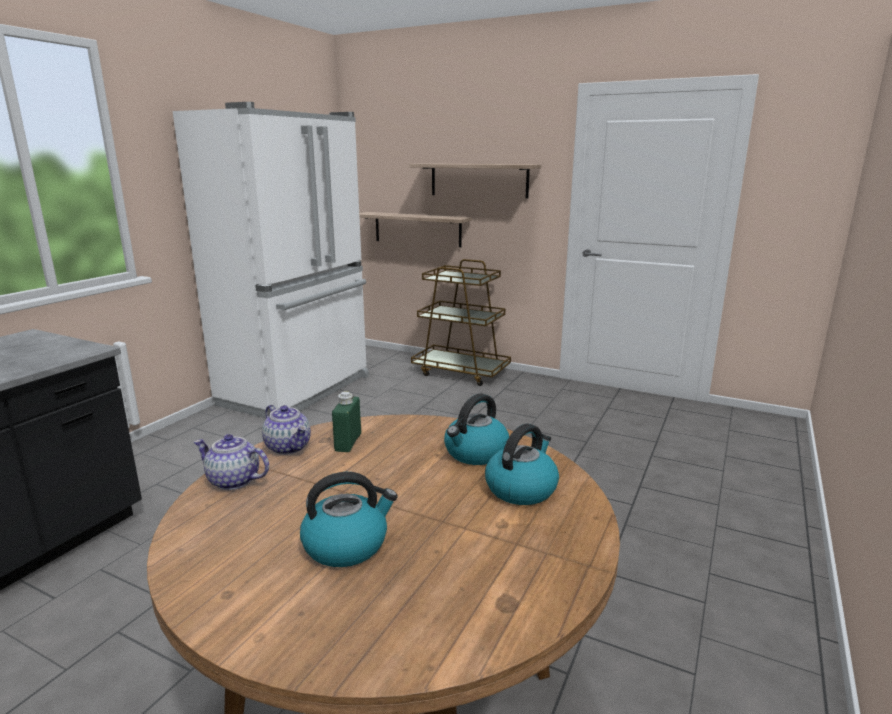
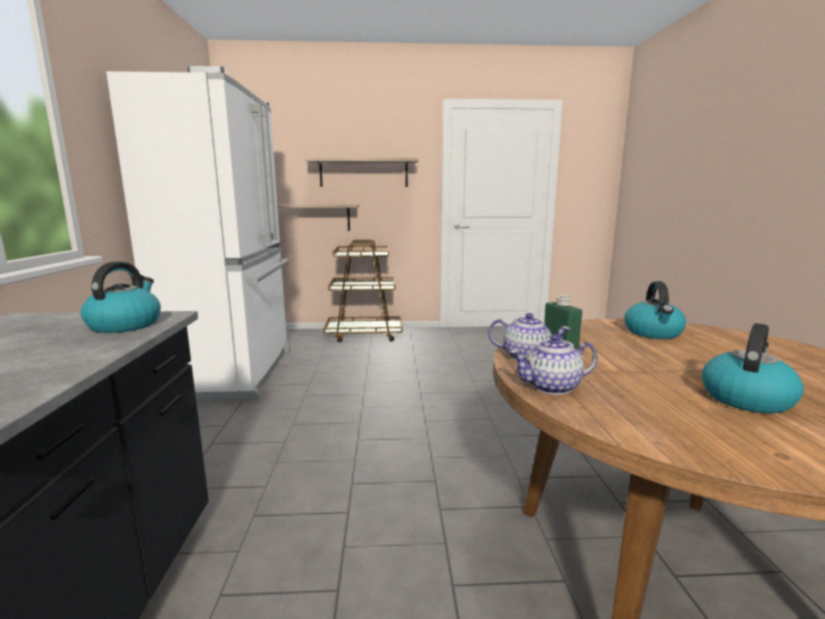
camera: 30 degrees left, 5 degrees down
(521, 488) = (730, 343): kettle -> kettle (125, 325)

